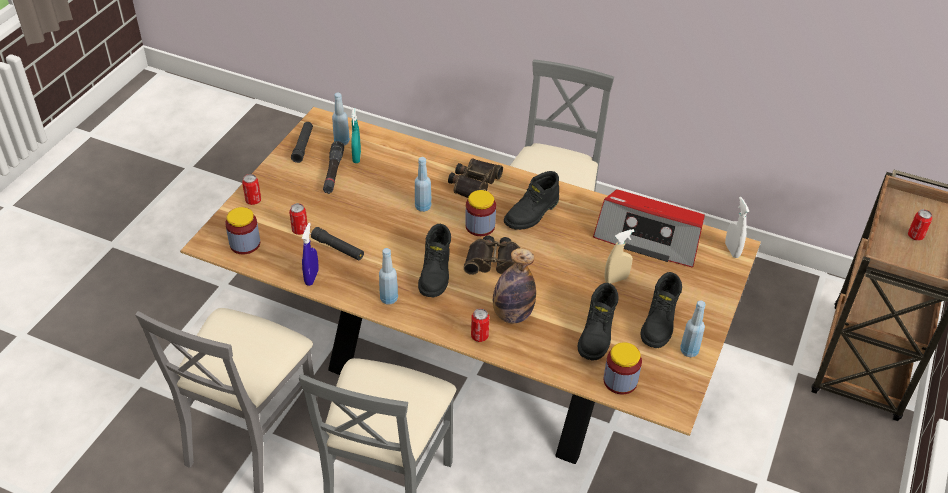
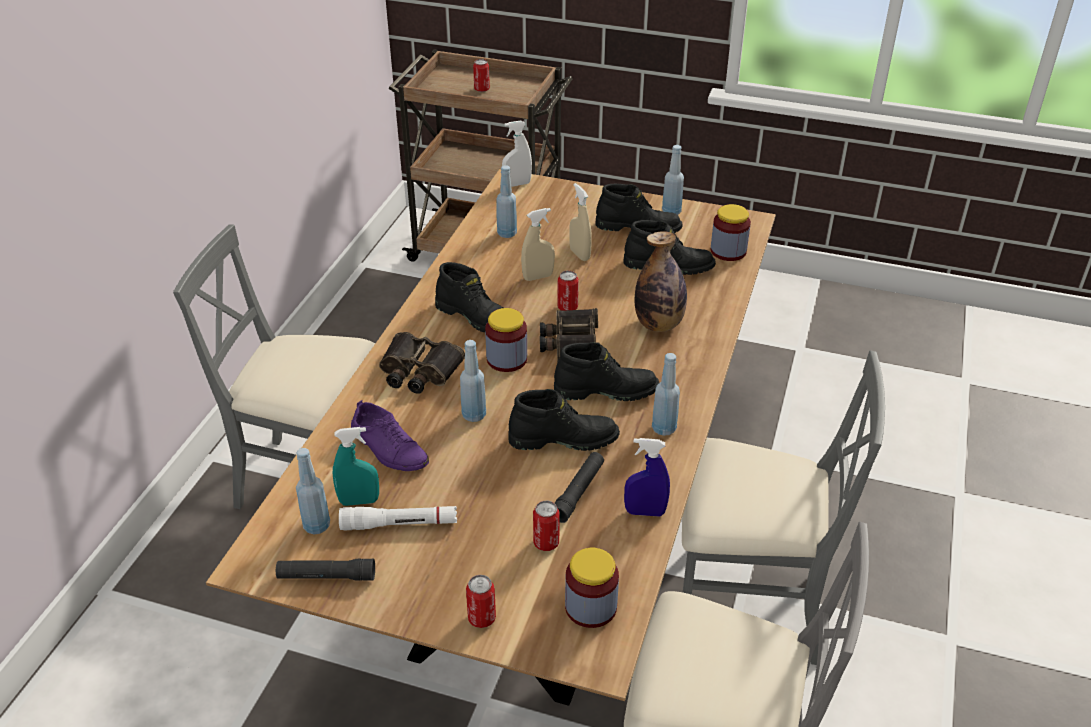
camera: 95 degrees left, 5 degrees down
(333, 172) = (399, 524): black flashlight -> white flashlight
(390, 247) = (564, 439): none -> black boot
(399, 169) = (389, 448): none -> purple shoe
(479, 336) = (701, 347): can -> can (567, 307)
(583, 251) = (538, 277): none -> beige spray bottle
(649, 238) = (507, 233): radio -> blue bottle

